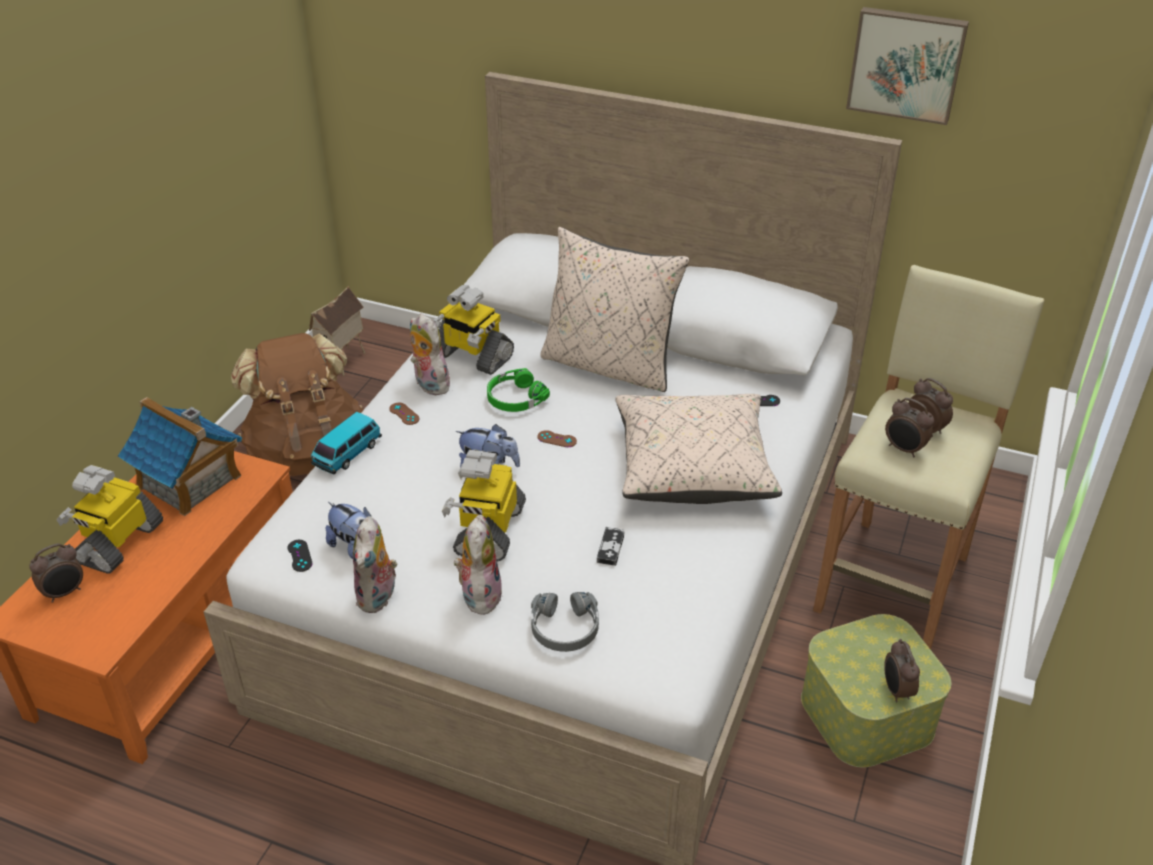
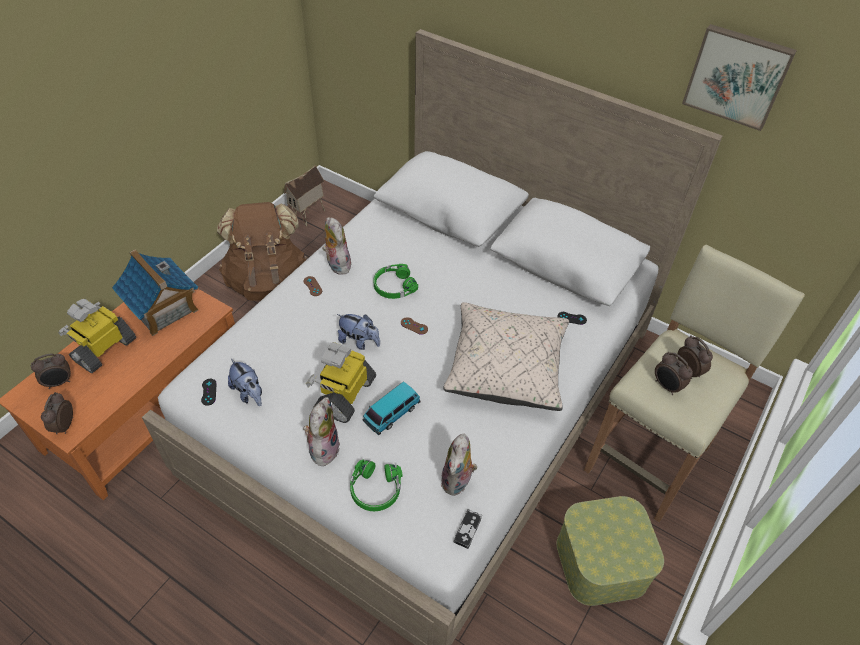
camera: 10 degrees right, 10 degrees up
(347, 454) = (264, 313): toy car -> toy car (391, 413)
(378, 597) = (253, 437): plush toy -> plush toy (457, 482)
(471, 356) = (373, 245): toy robot -> none
(565, 629) = (375, 490): grey headphones -> green headphones
(609, 365) = (469, 269): beige pillow -> none
(610, 548) = (427, 426): game controller -> game controller (467, 529)
(896, 690) = (620, 563): alarm clock -> alarm clock (64, 426)

